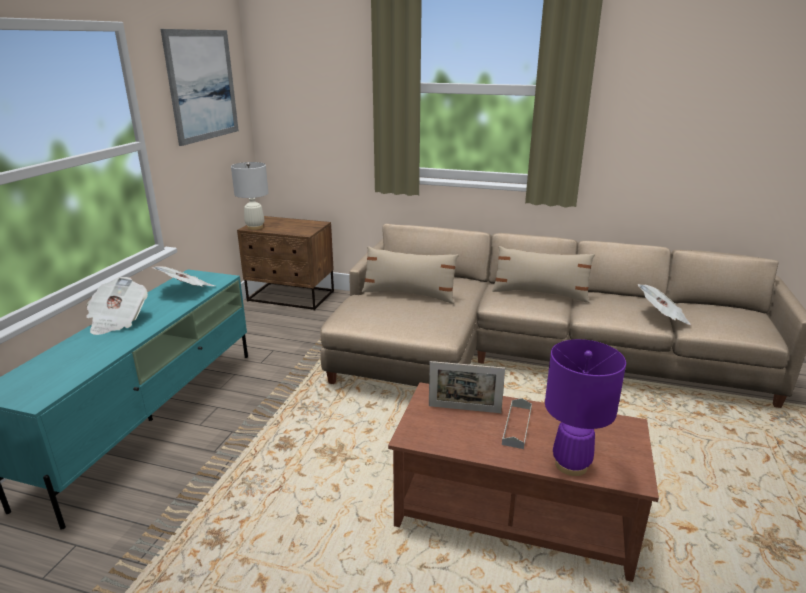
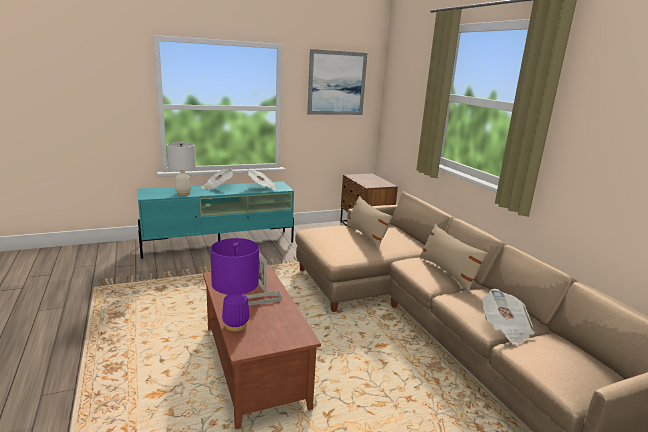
camera: 50 degrees right, 5 degrees down
(255, 227) = (353, 176): white table lamp -> white table lamp (183, 193)

